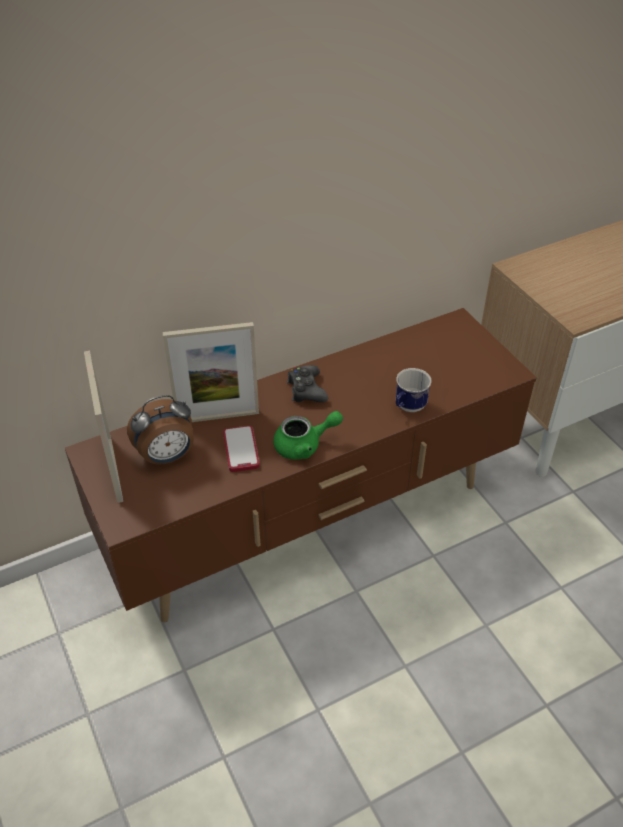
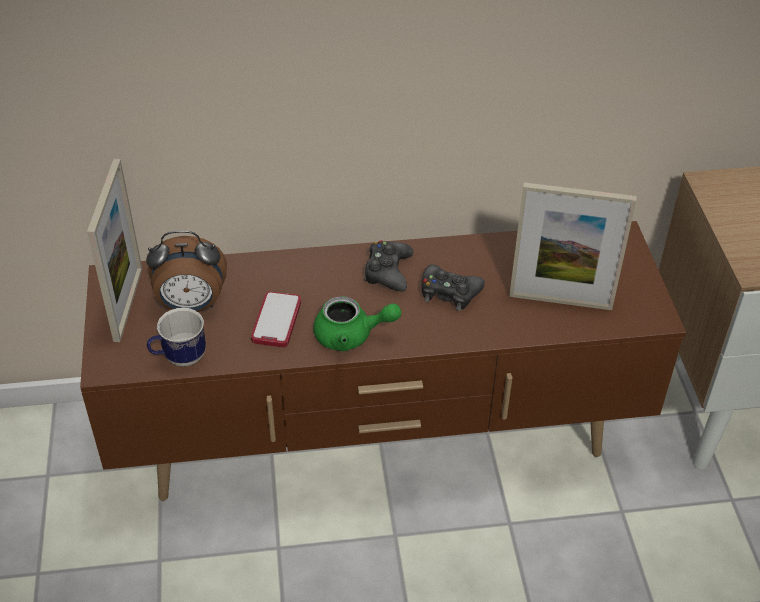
camera: 20 degrees right, 0 degrees up
(218, 417) = (270, 276): picture frame -> picture frame (560, 301)
(360, 393) = (449, 293): none -> black game controller
(407, 408) = (499, 325): mug -> mug (179, 358)

